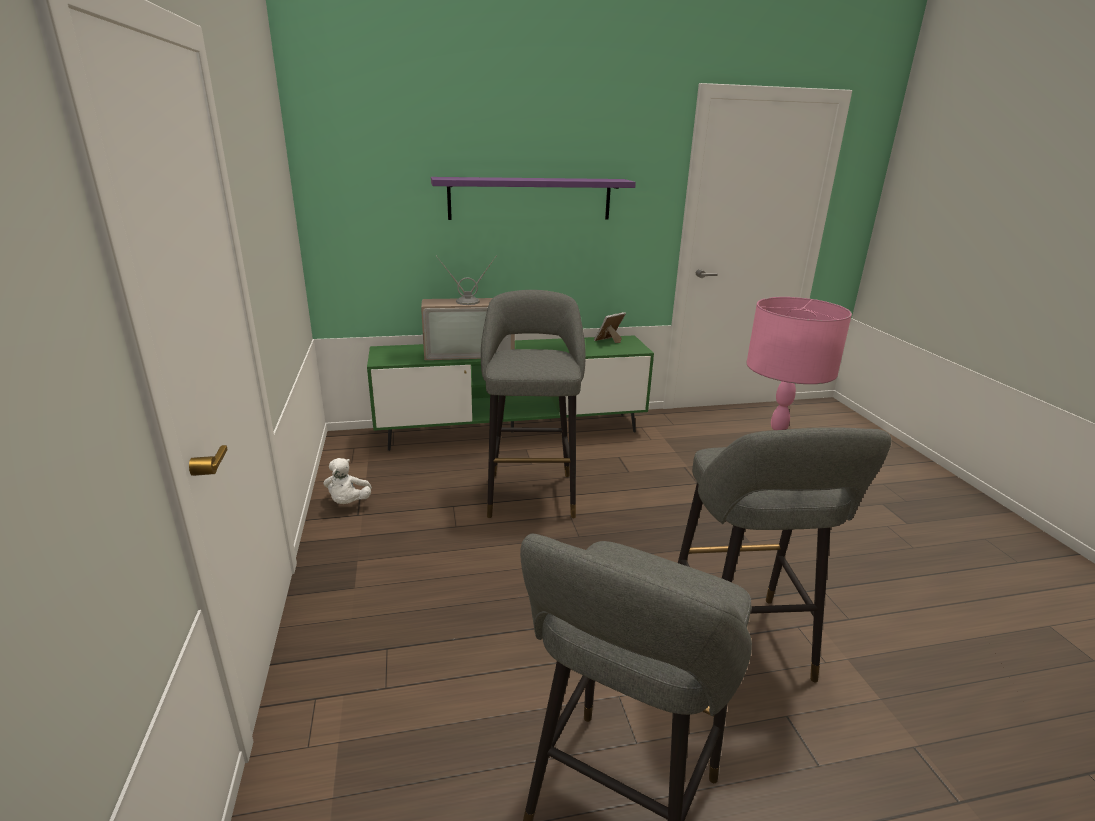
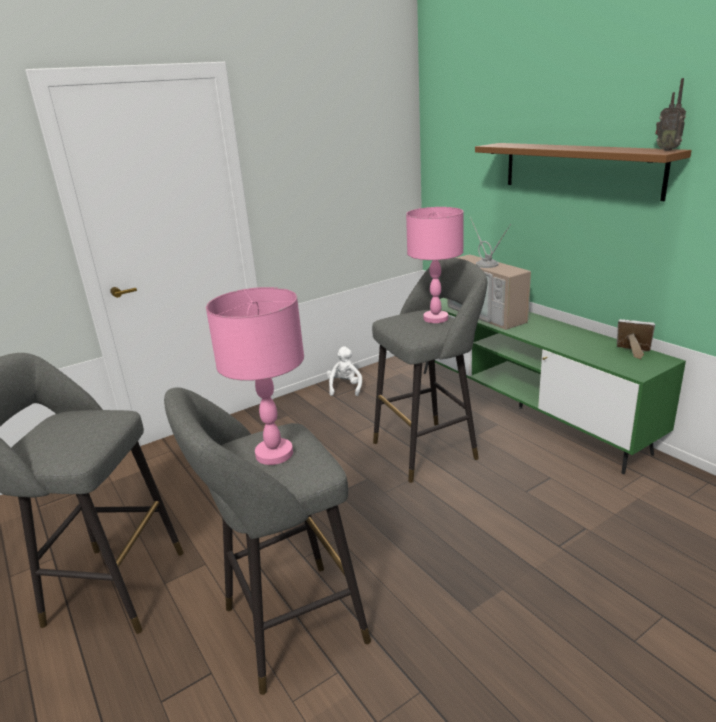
camera: 70 degrees right, 0 degrees up
(348, 502) = (345, 388): white plush toy -> white plush toy turned 120 degrees clockwise
(530, 199) = (579, 169): purple shelf -> brown shelf
(535, 352) = (436, 318): none -> pink table lamp
(615, 179) = (668, 150): none -> radio

